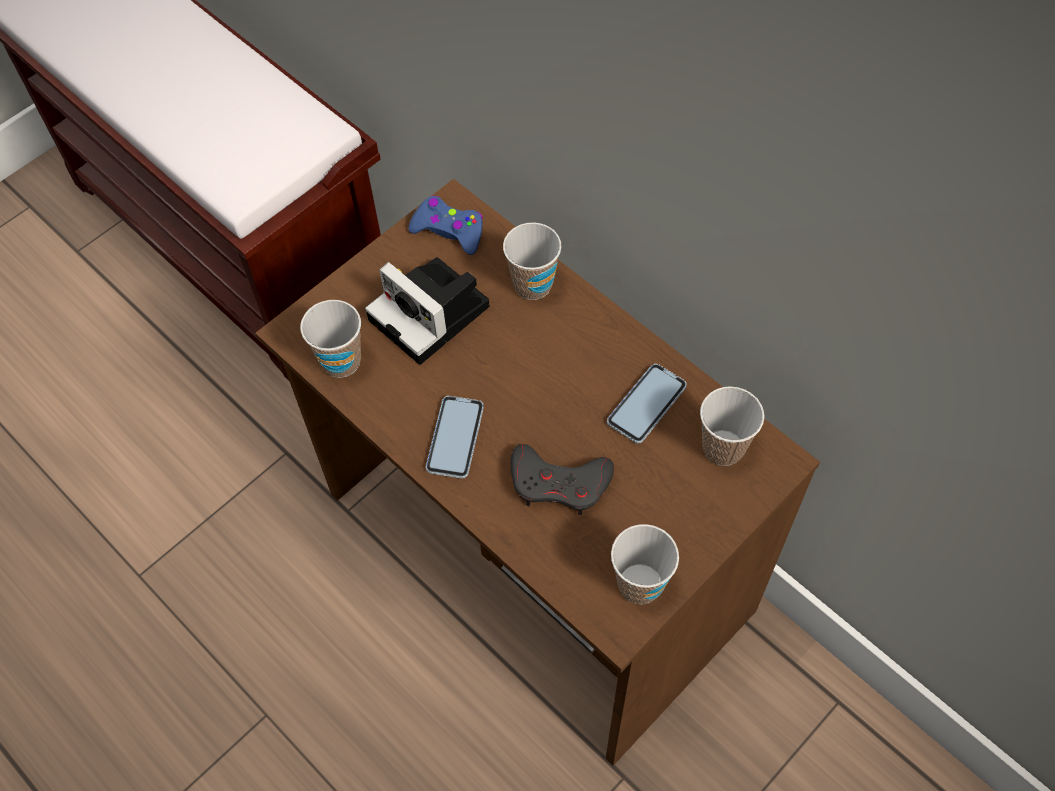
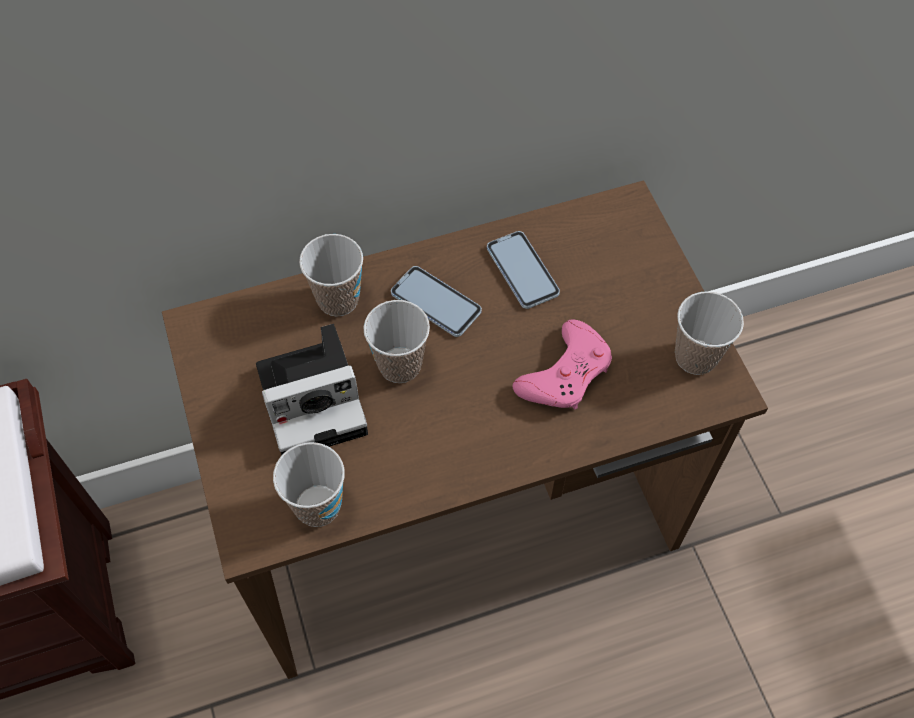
camera: 65 degrees left, 0 degrees up
(449, 230) = (224, 342): blue game controller -> none
(455, 438) = (469, 438): phone -> phone (436, 302)
(559, 483) = (565, 373): grey game controller -> pink game controller
(723, 448) = (596, 237): cup -> cup (400, 365)

